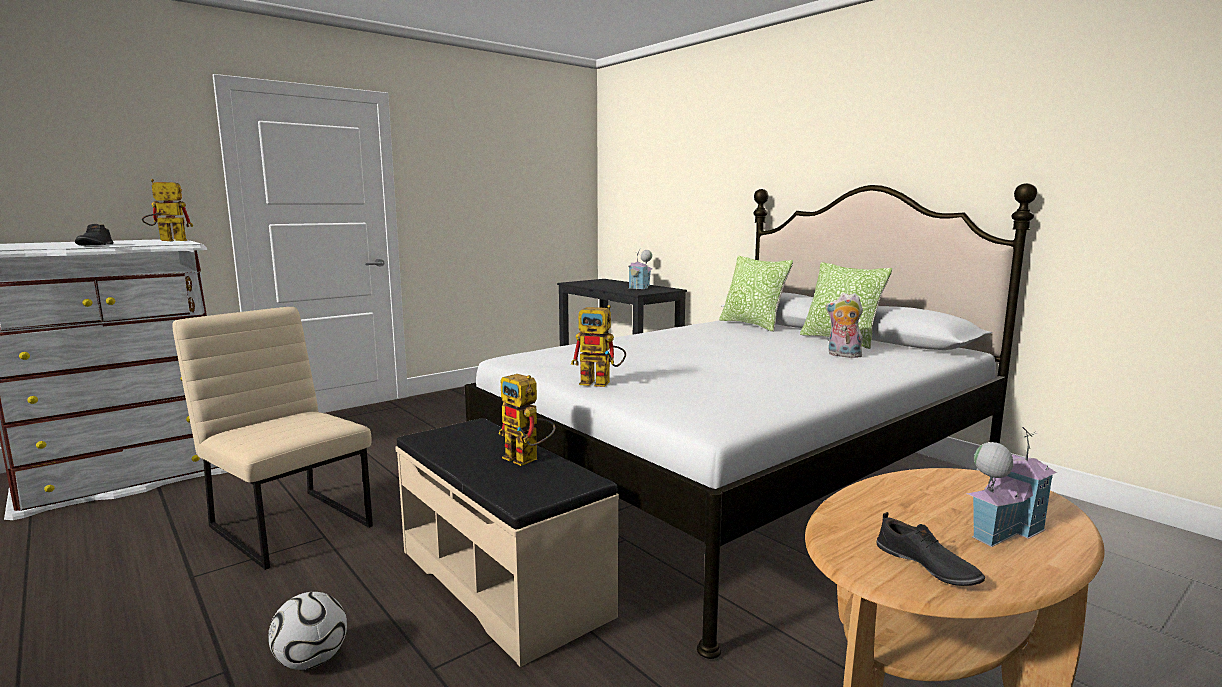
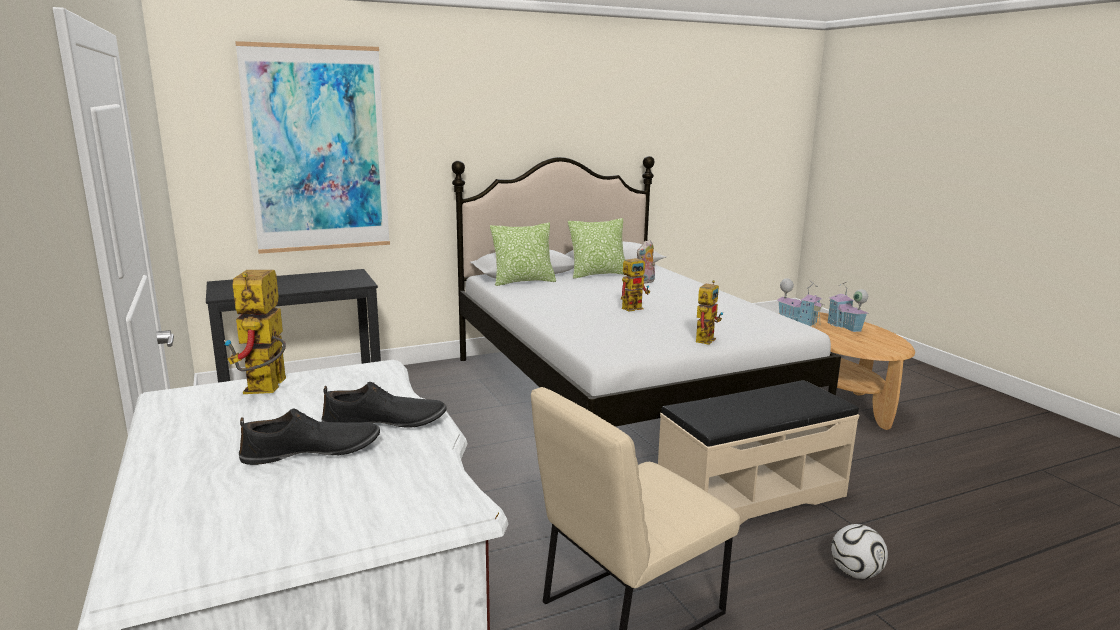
camera: 75 degrees left, 5 degrees up
(527, 460) = (766, 397): toy robot -> toy robot (634, 307)
(641, 287) = (319, 278): toy house -> toy house (798, 321)
(669, 180) = (317, 150): none -> picture
(926, 566) = (882, 343): black shoe -> black shoe (312, 452)

